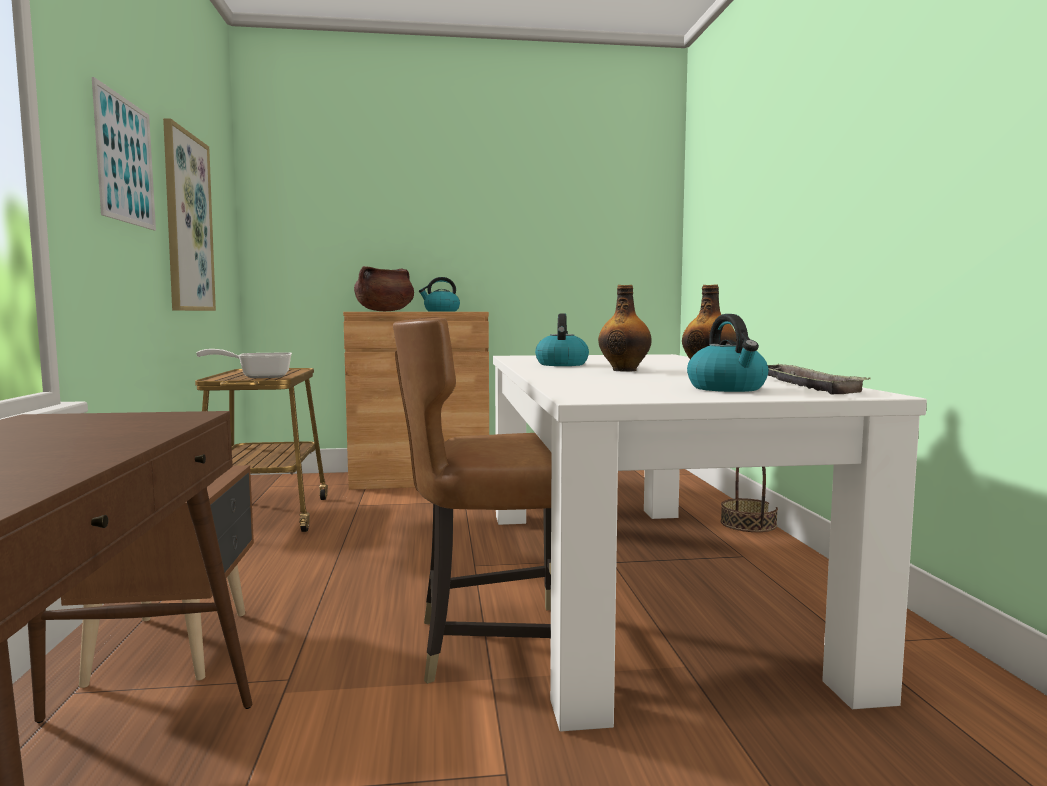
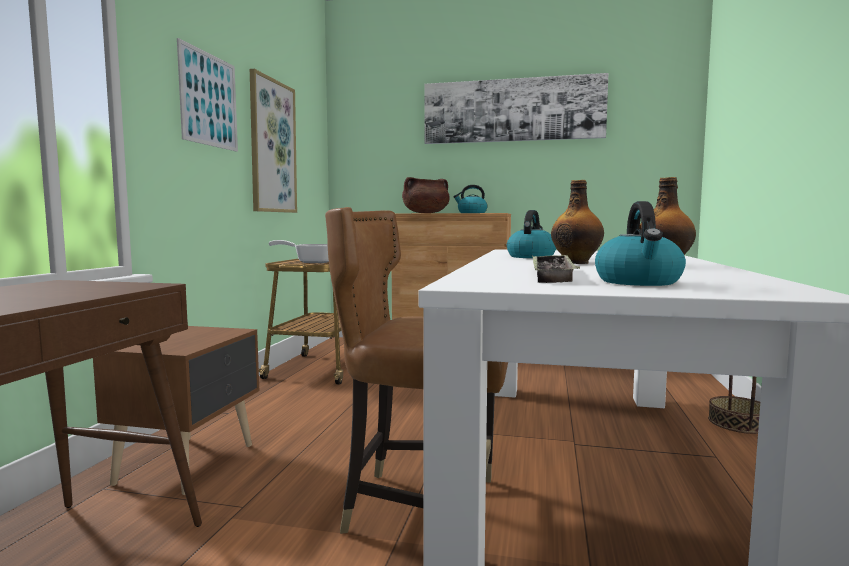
camera: 20 degrees right, 0 degrees up
(481, 189) = (512, 110): none -> picture
(801, 385) = (737, 282): tray -> tray (551, 274)

